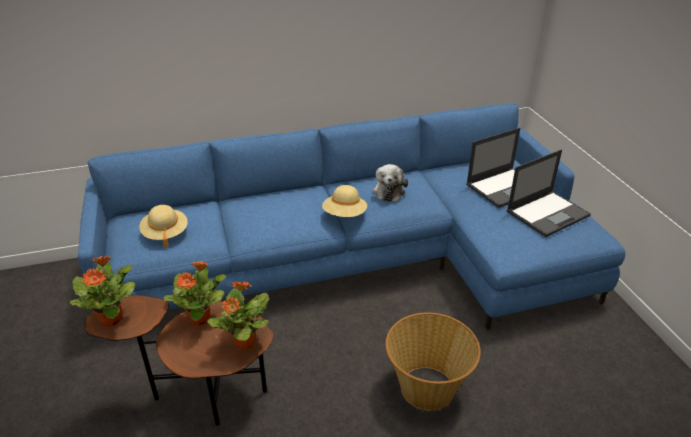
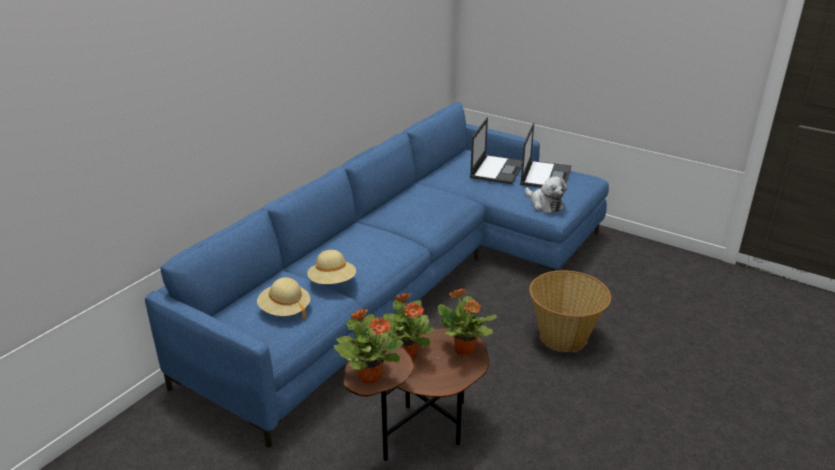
camera: 40 degrees left, 5 degrees down
(344, 215) = (414, 232): beige hat -> beige hat (332, 282)
(388, 191) = (421, 203): plush toy -> plush toy (544, 204)

